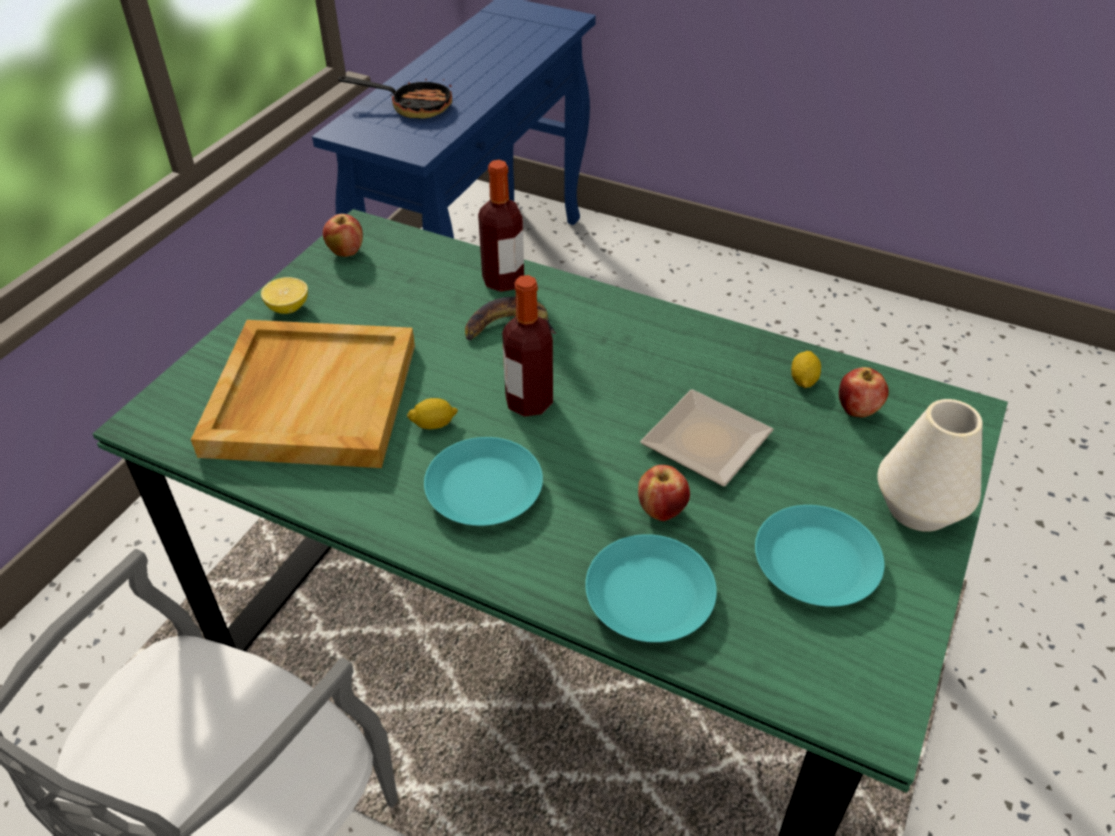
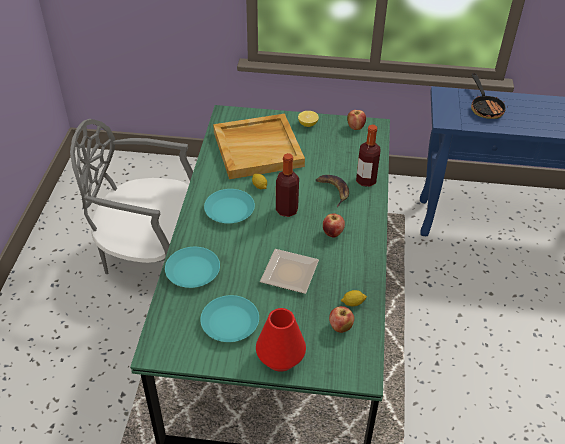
camera: 70 degrees right, 0 degrees up
(661, 510) = (241, 266): apple -> apple (332, 233)
(918, 508) = (280, 358): white vase -> red vase

